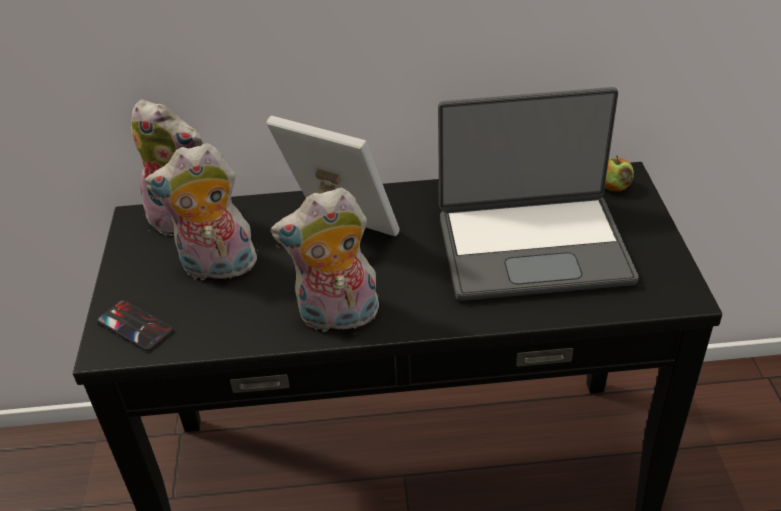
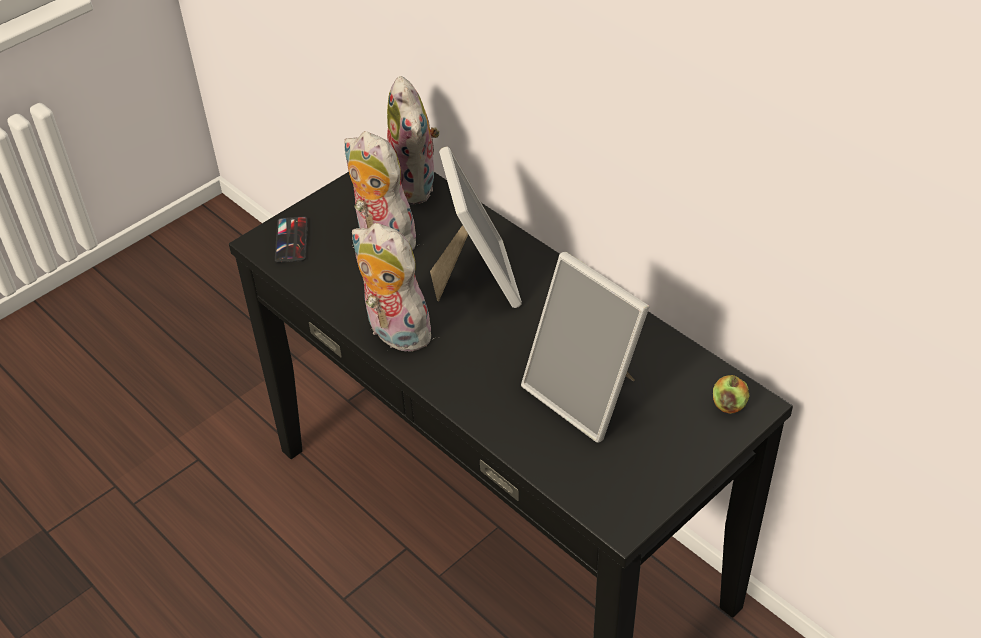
camera: 50 degrees right, 5 degrees up
(532, 246) = (586, 394): laptop -> picture frame

